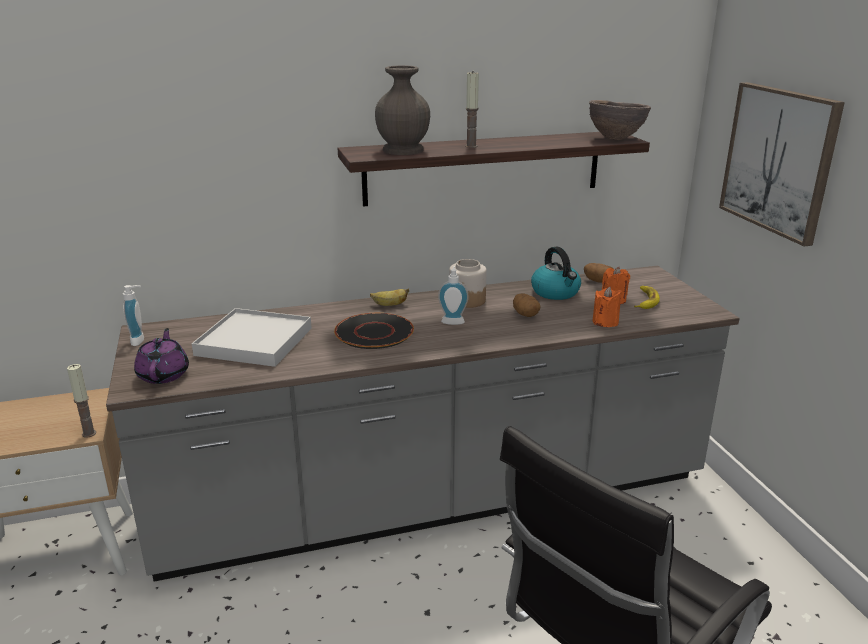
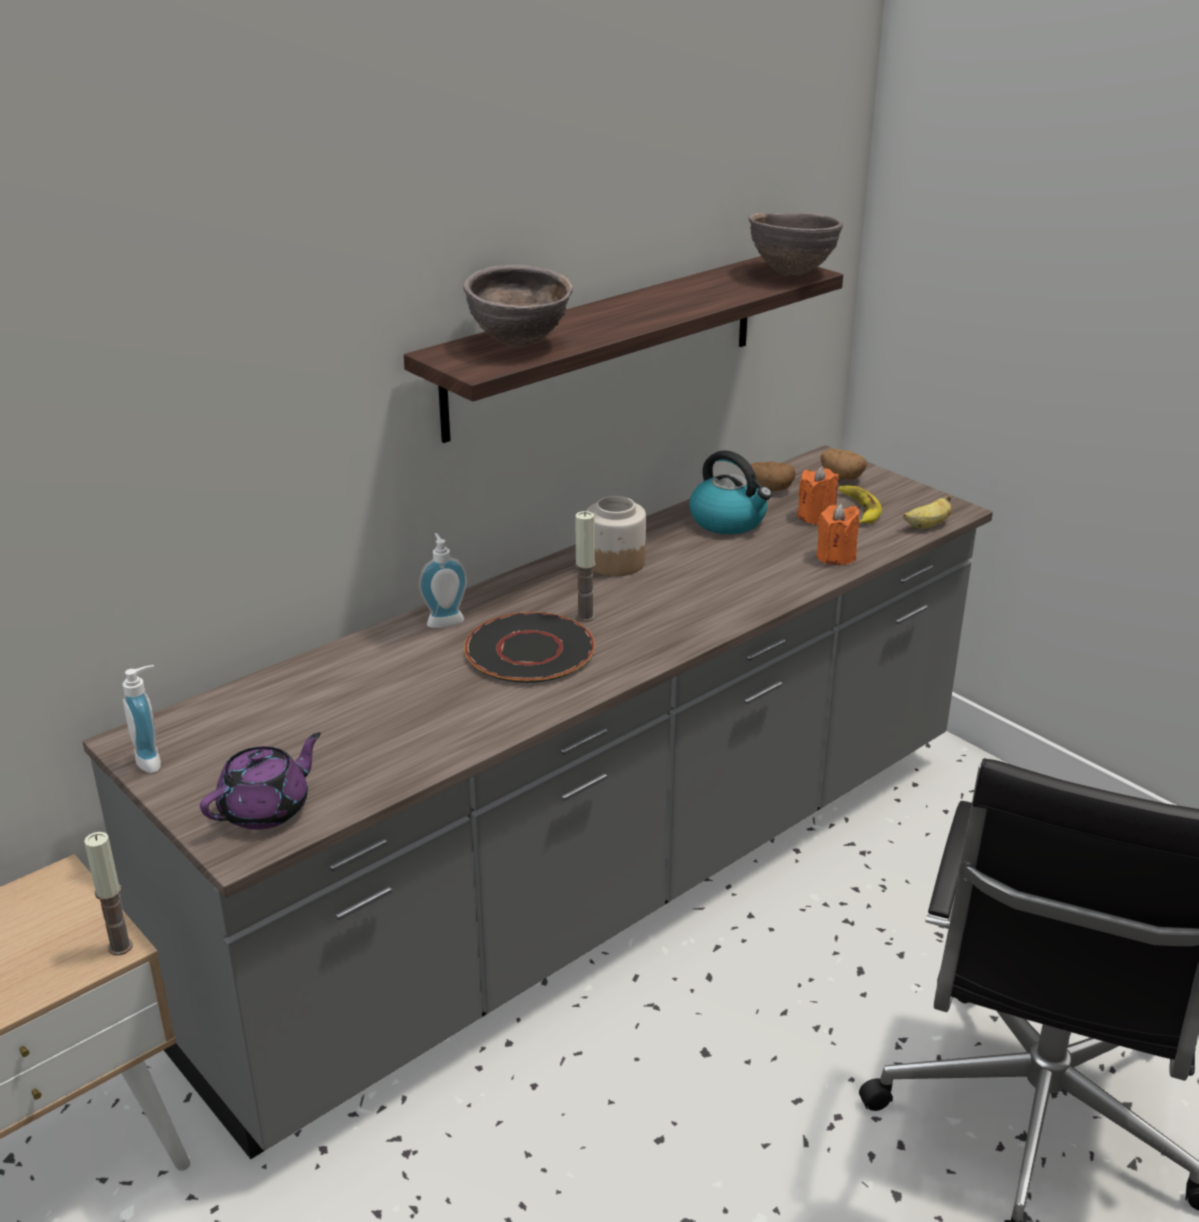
camera: 25 degrees left, 5 degrees up
(164, 374) = (266, 809): purple teapot -> purple teapot turned 75 degrees clockwise
(254, 341) = (355, 713): white tray -> none
(389, 305) = (506, 596): banana -> banana (927, 526)
(403, 150) = (518, 344): grey vase -> brown bowl
(453, 321) = (627, 603): soap dispenser -> soap dispenser (444, 620)
(471, 146) = (610, 320): candle -> candle (585, 616)
(525, 314) = (719, 568): potato -> potato (841, 477)
(779, 160) = (1020, 281): picture -> none

